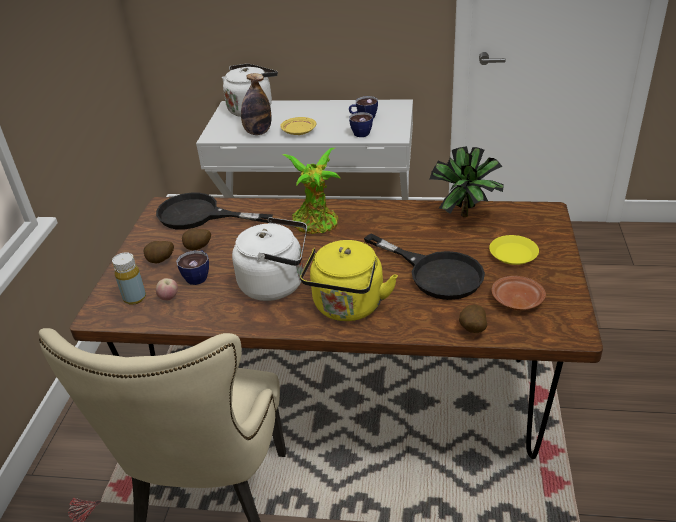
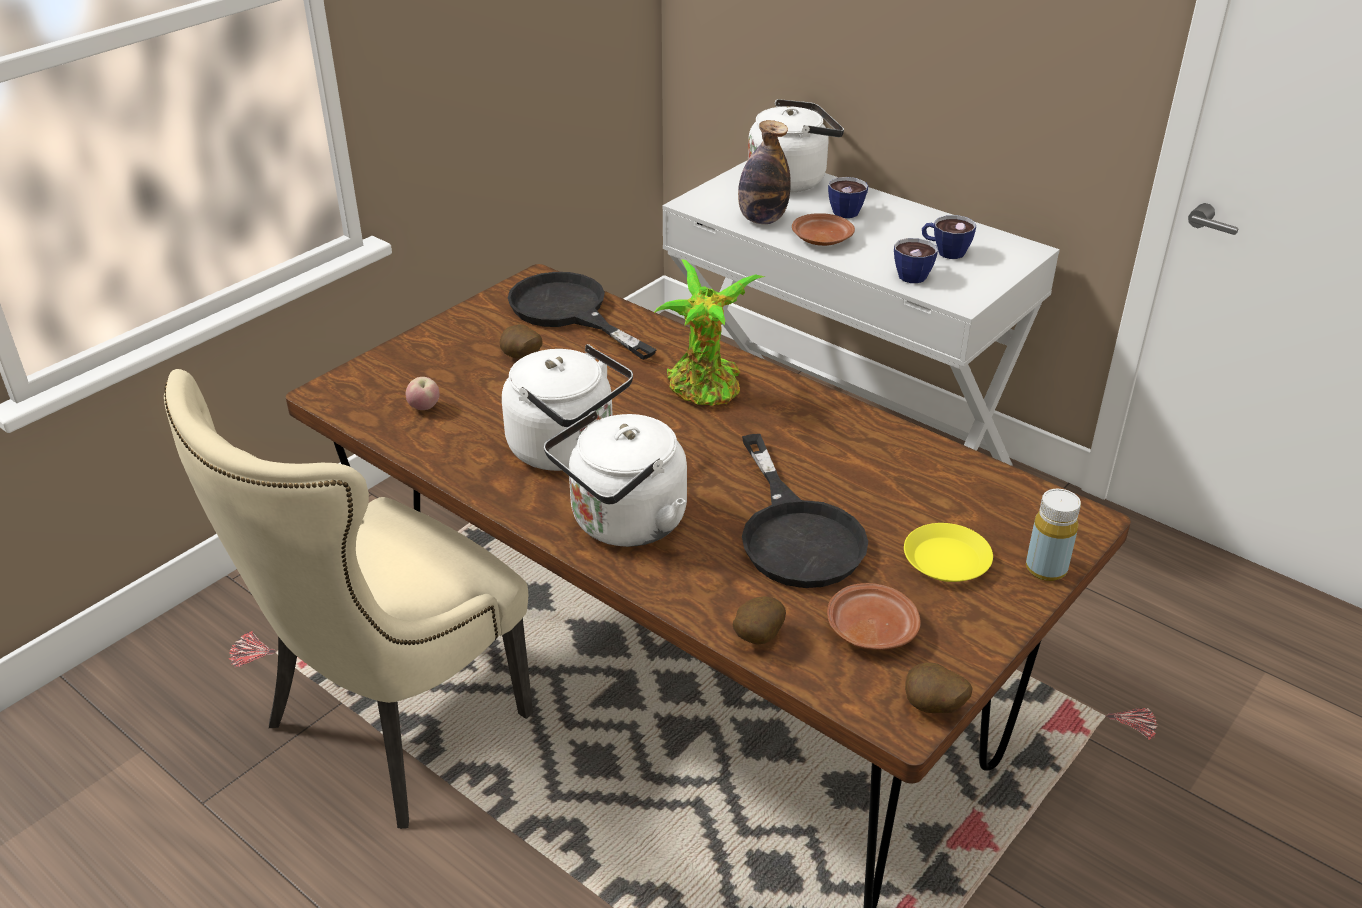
camera: 30 degrees right, 0 degrees up
(134, 298) = (387, 389): yellow bottle -> yellow bottle (1046, 569)
(161, 261) = (461, 356): potato -> potato (933, 708)
(198, 275) = (486, 394): cup -> cup (850, 210)
(298, 131) = (821, 239): yellow plate -> brown plate
(347, 307) = (623, 524): yellow kettle -> white kettle
(466, 218) = (935, 474): potted plant -> none

